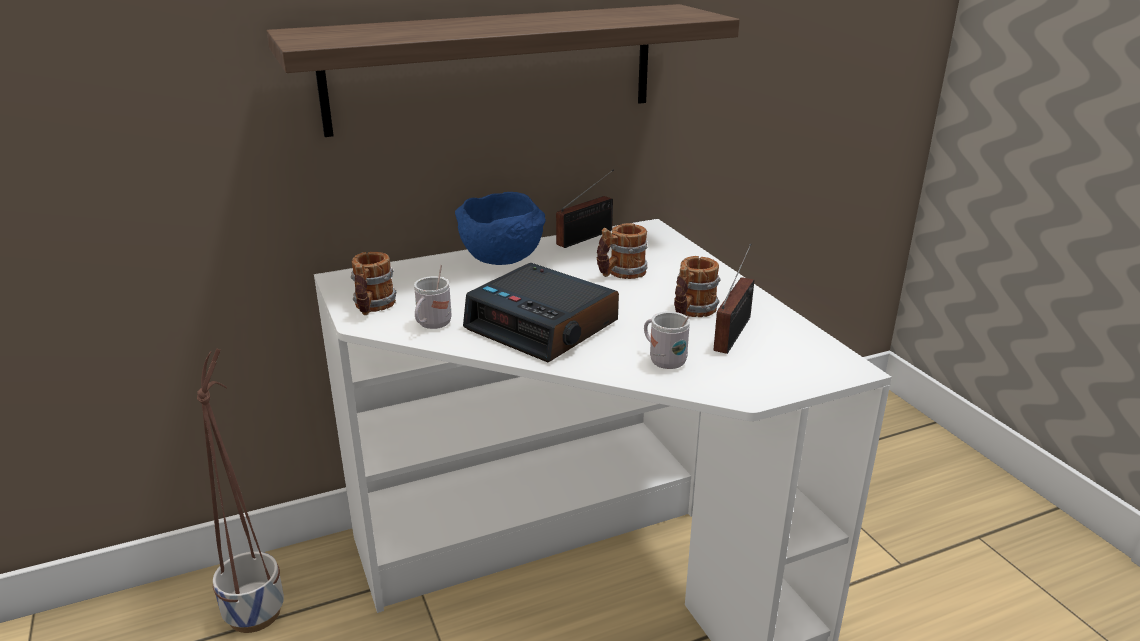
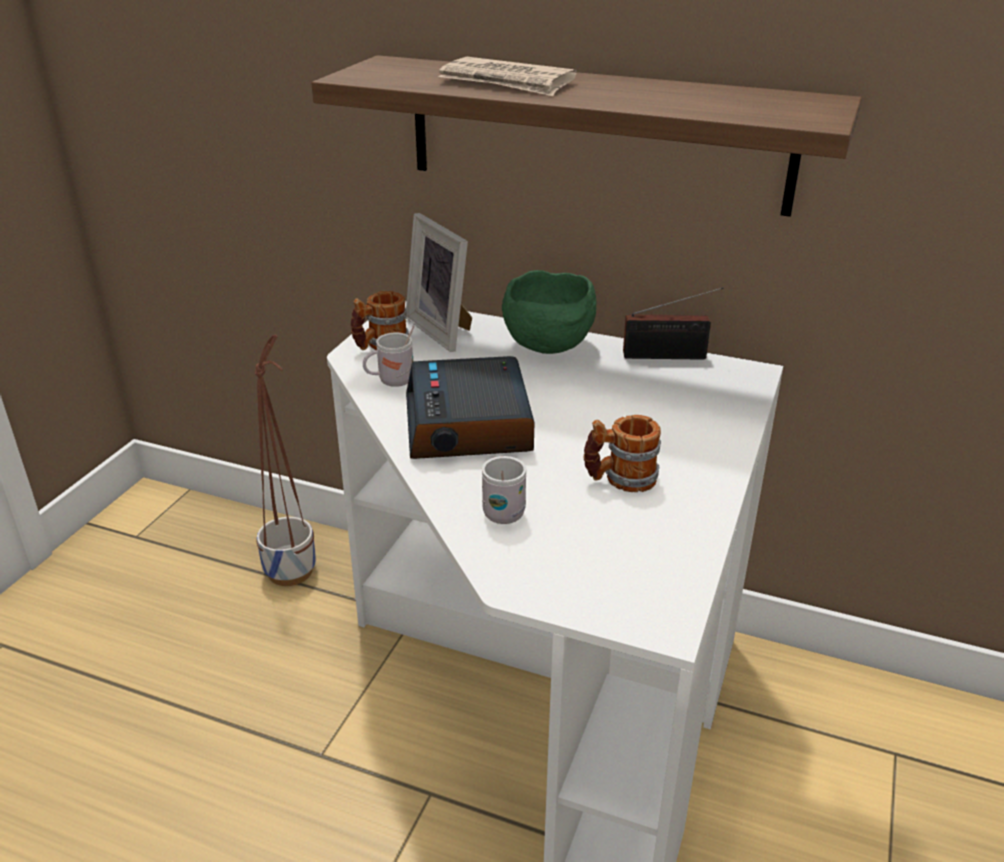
camera: 45 degrees right, 5 degrees up
(404, 278) = (444, 330): none -> picture frame
(451, 28) = (507, 83): none -> newspaper
(504, 260) = (550, 347): blue bowl -> green bowl
(620, 273) = (628, 408): mug -> none
(734, 332) = (622, 521): radio -> none

